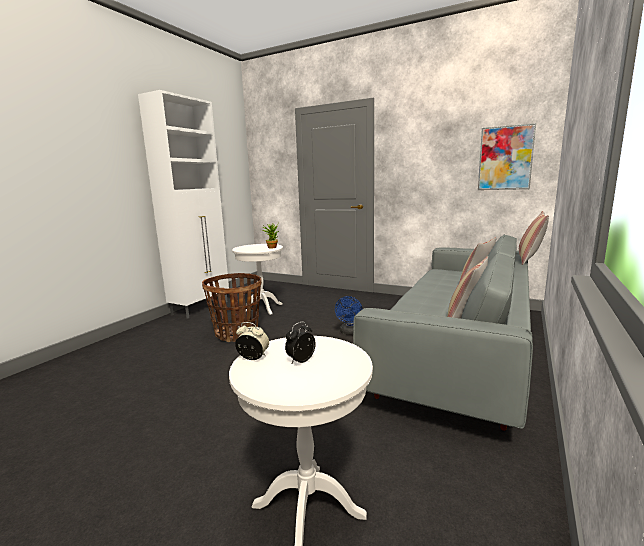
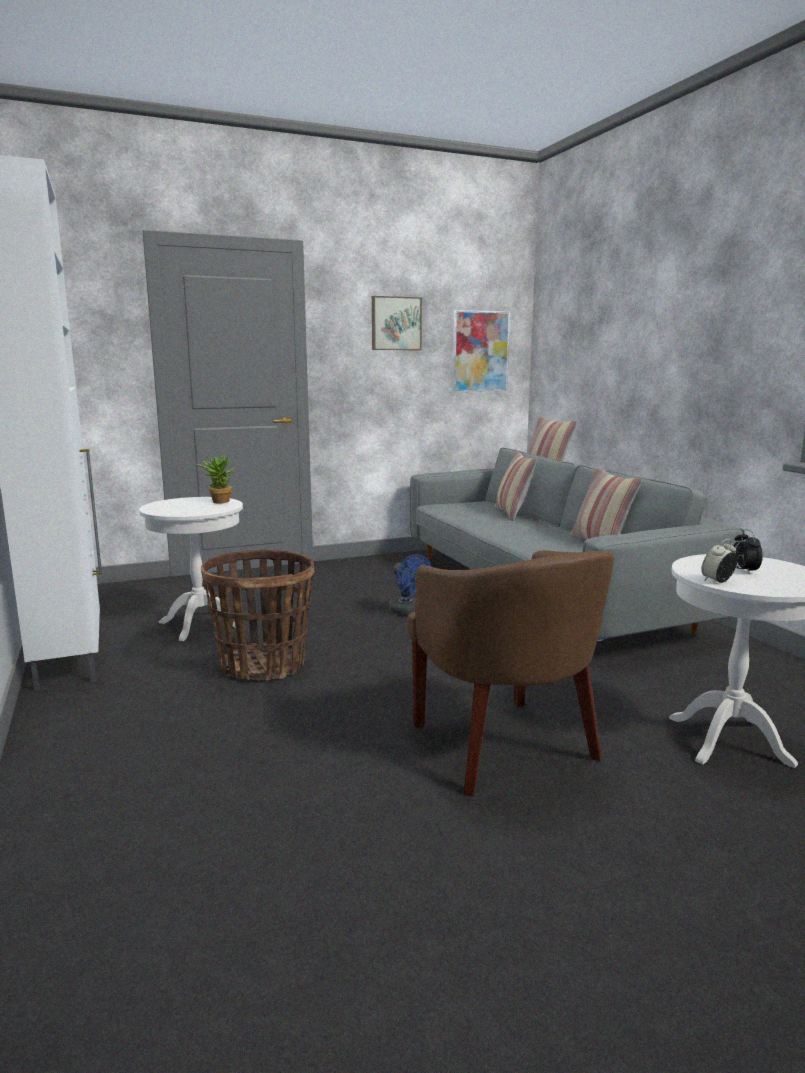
camera: 50 degrees left, 0 degrees up
(208, 420) = (504, 747): none -> brown armchair
(433, 143) = (395, 323): none -> picture

